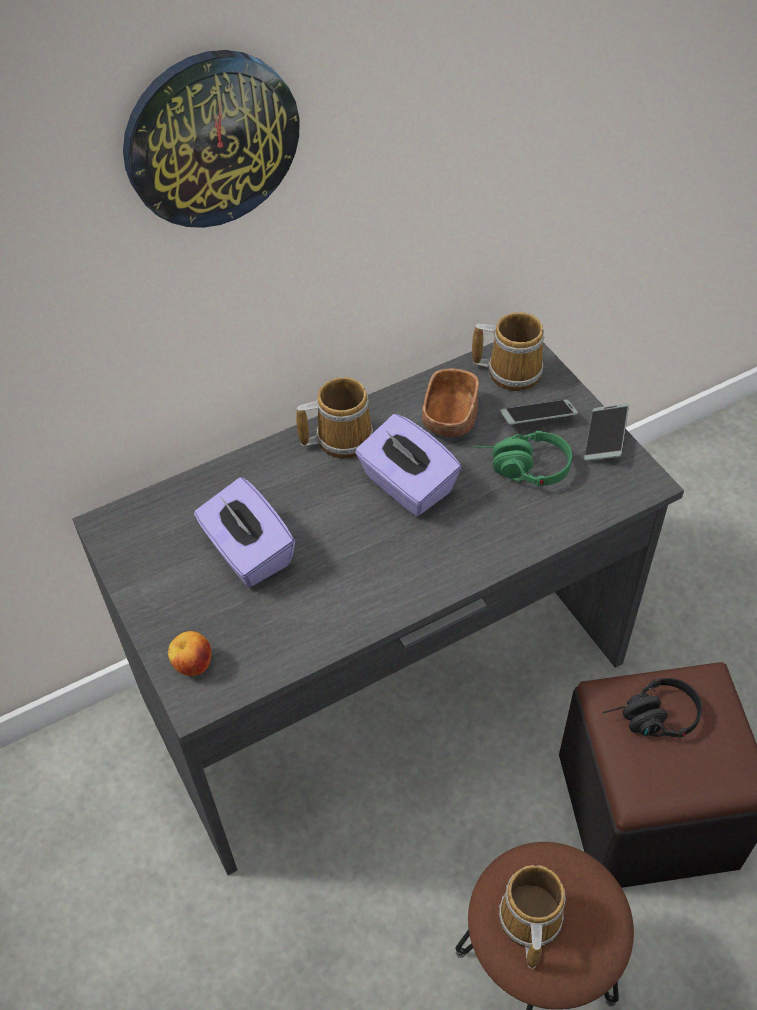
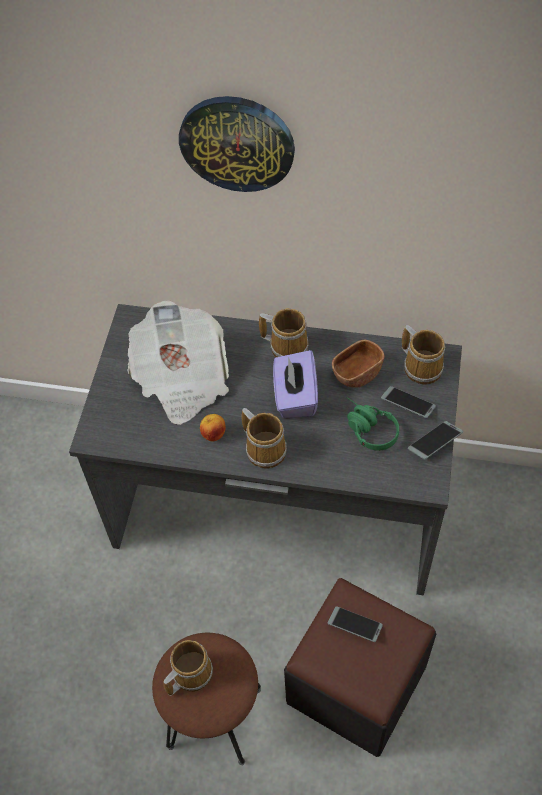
camera: 40 degrees right, 5 degrees up
(193, 665) = (105, 419): apple -> apple (213, 434)
(248, 553) = (181, 379): purple tissue box -> newspaper
(430, 563) = (265, 448): none -> mug
(650, 719) = (355, 626): black headphones -> phone

